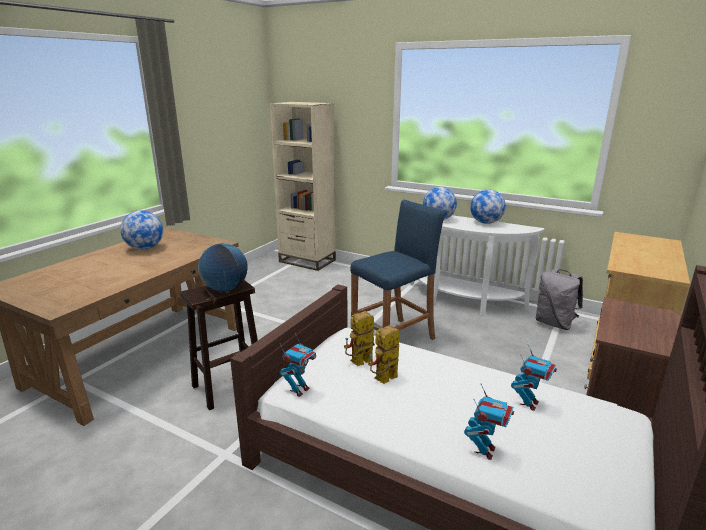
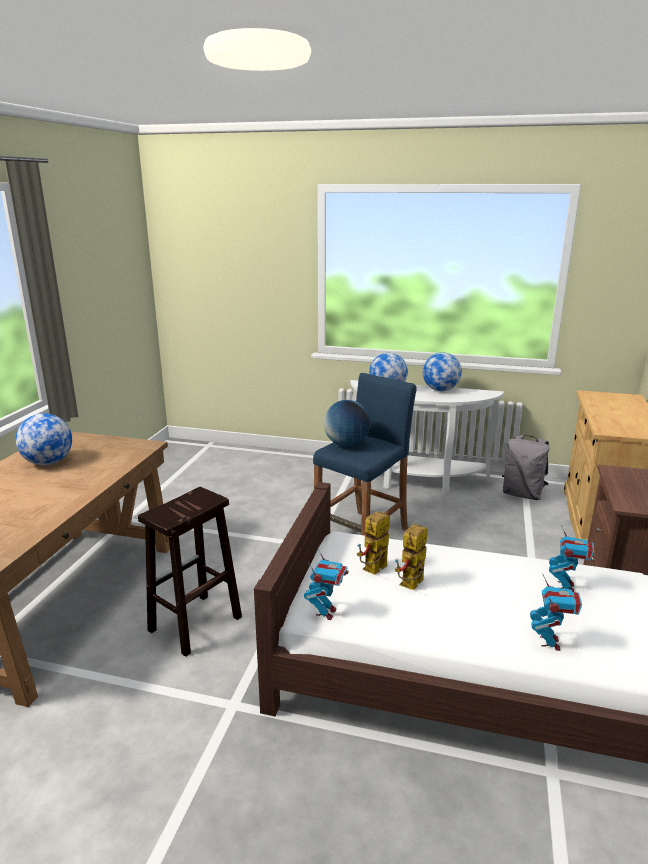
camera: 15 degrees left, 0 degrees up
(225, 289) = (193, 504): globe -> globe (346, 444)
(307, 261) = (213, 451): beige bookcase -> none

